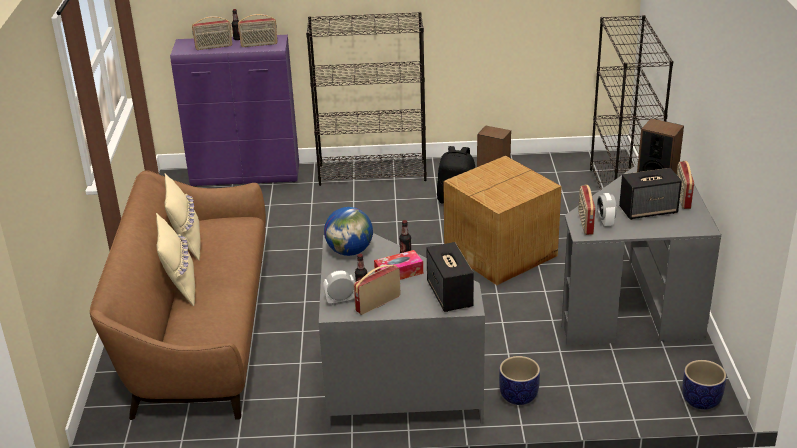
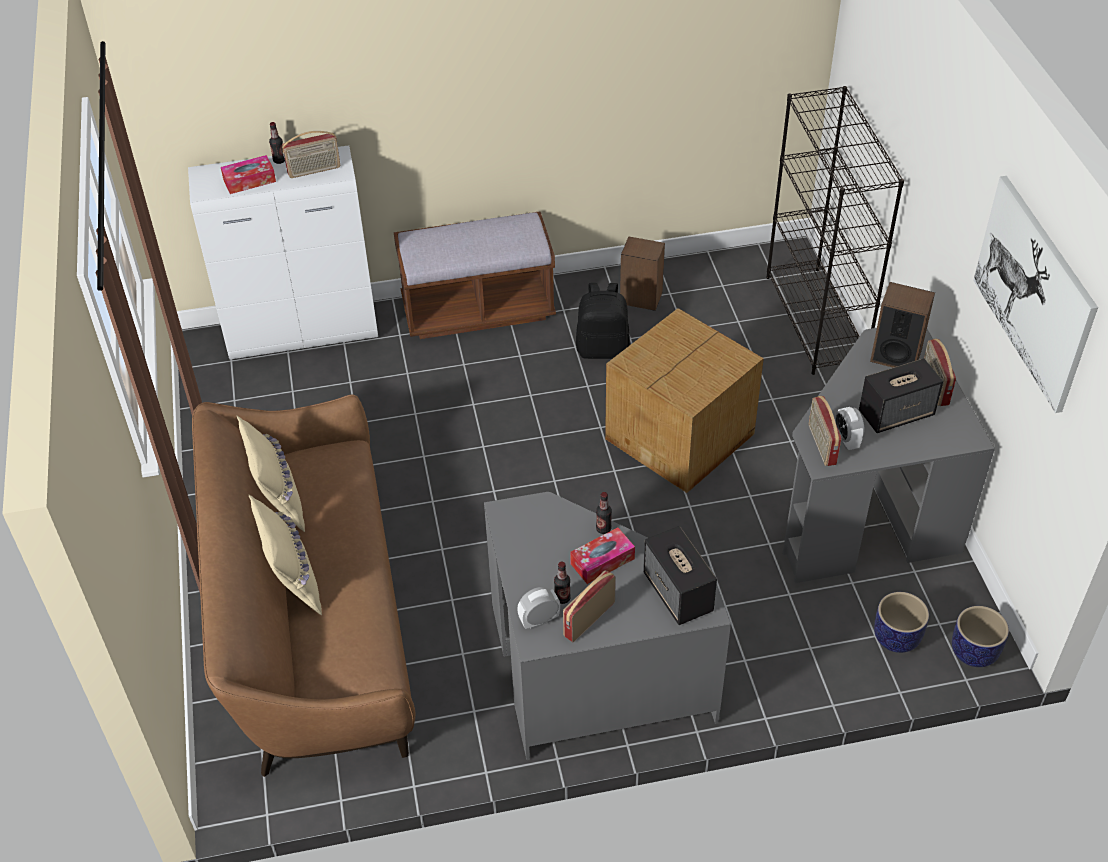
camera: 10 degrees left, 15 degrees up
(214, 47) = (249, 181): radio -> tissue box
(246, 176) = (304, 332): purple cabinet -> white cabinet
(350, 251) = (528, 529): globe -> none
(373, 173) = (478, 310): black bookcase -> brown bench
(518, 396) = (752, 674): planter -> planter (896, 638)
(740, 94) = (1034, 292): none -> picture

